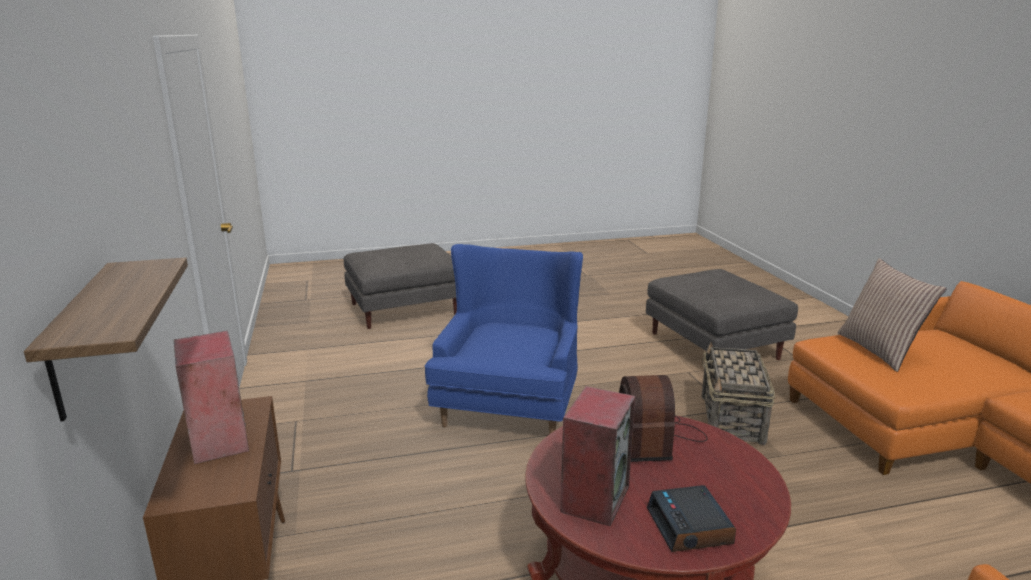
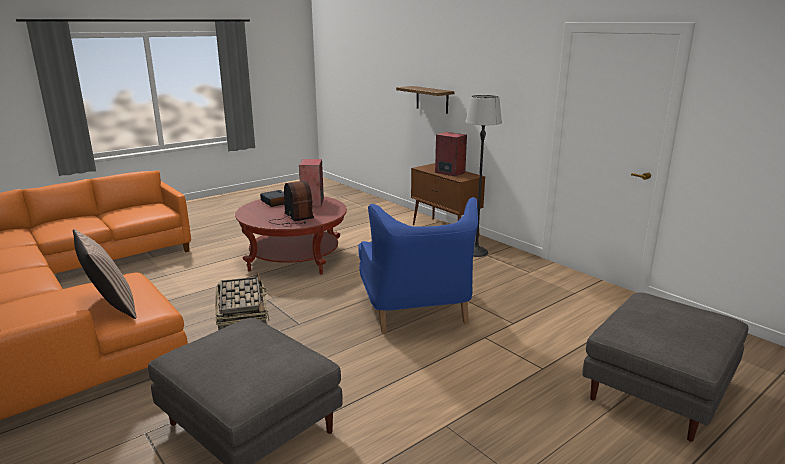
camera: 155 degrees right, 0 degrees up
(296, 484) = (476, 252): none -> floor lamp

